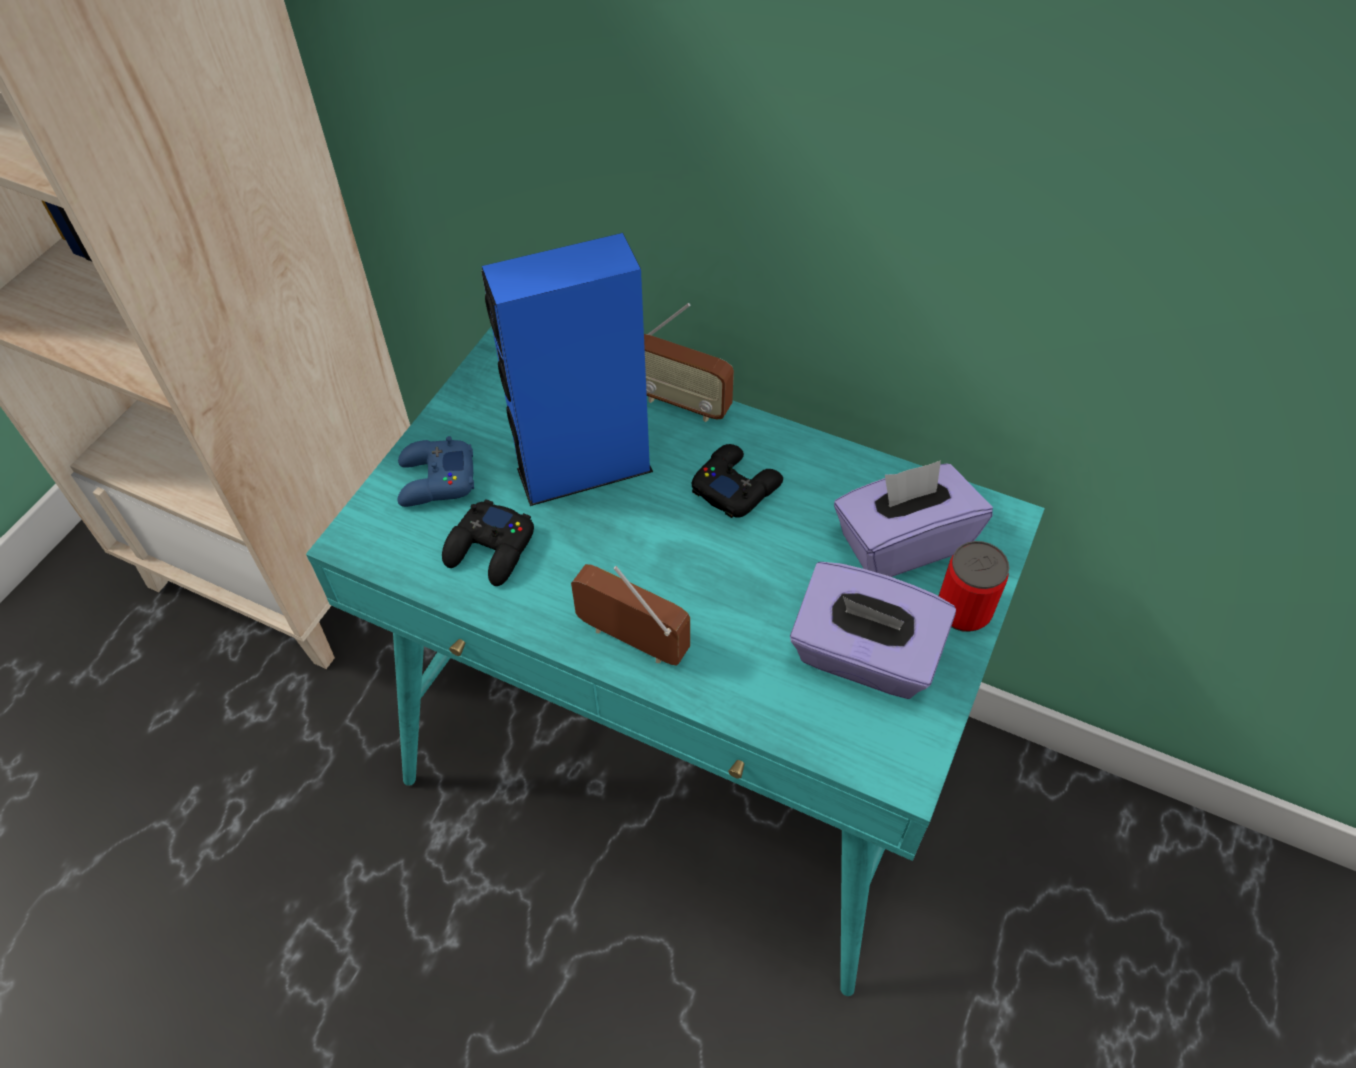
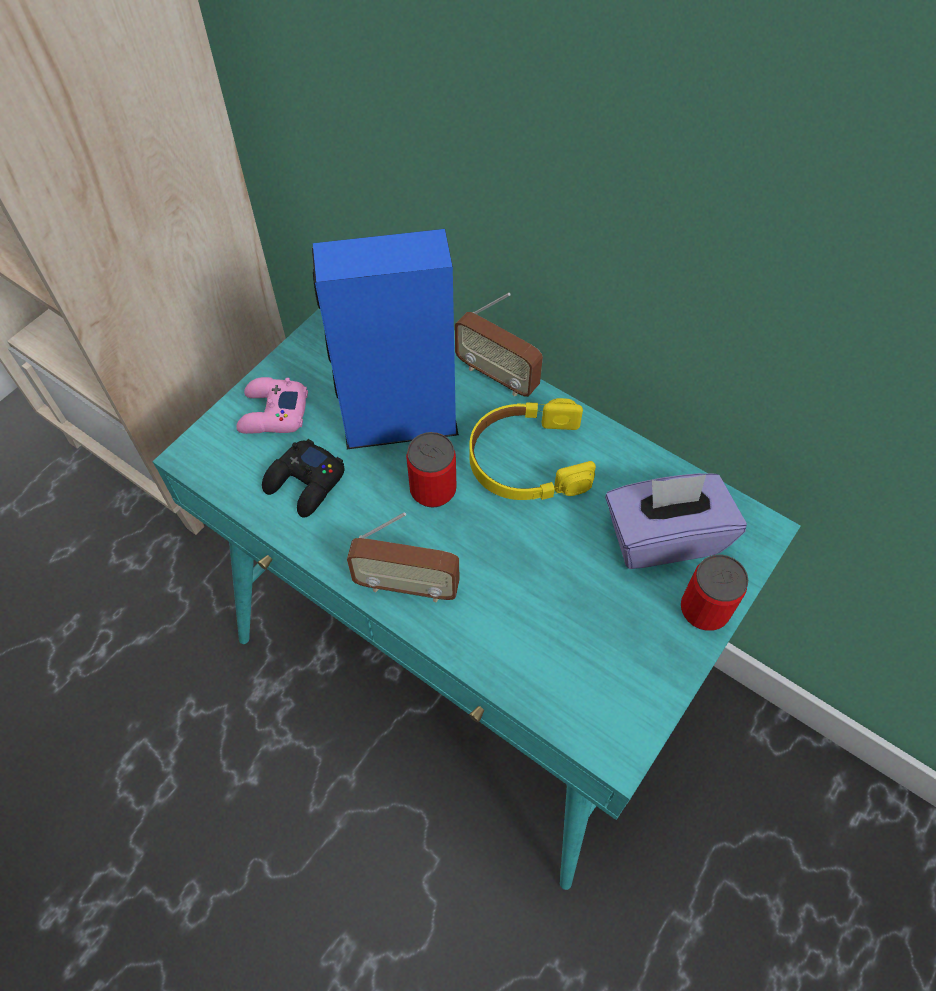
camera: 10 degrees right, 5 degrees up
(435, 480) = (272, 413): blue game controller -> pink game controller
(632, 640) = (407, 586): radio -> radio turned 150 degrees clockwise
(637, 533) = (433, 489): none -> can
(736, 486) = (527, 460): black game controller -> yellow headphones
(864, 656) = (605, 636): purple tissue box -> none

